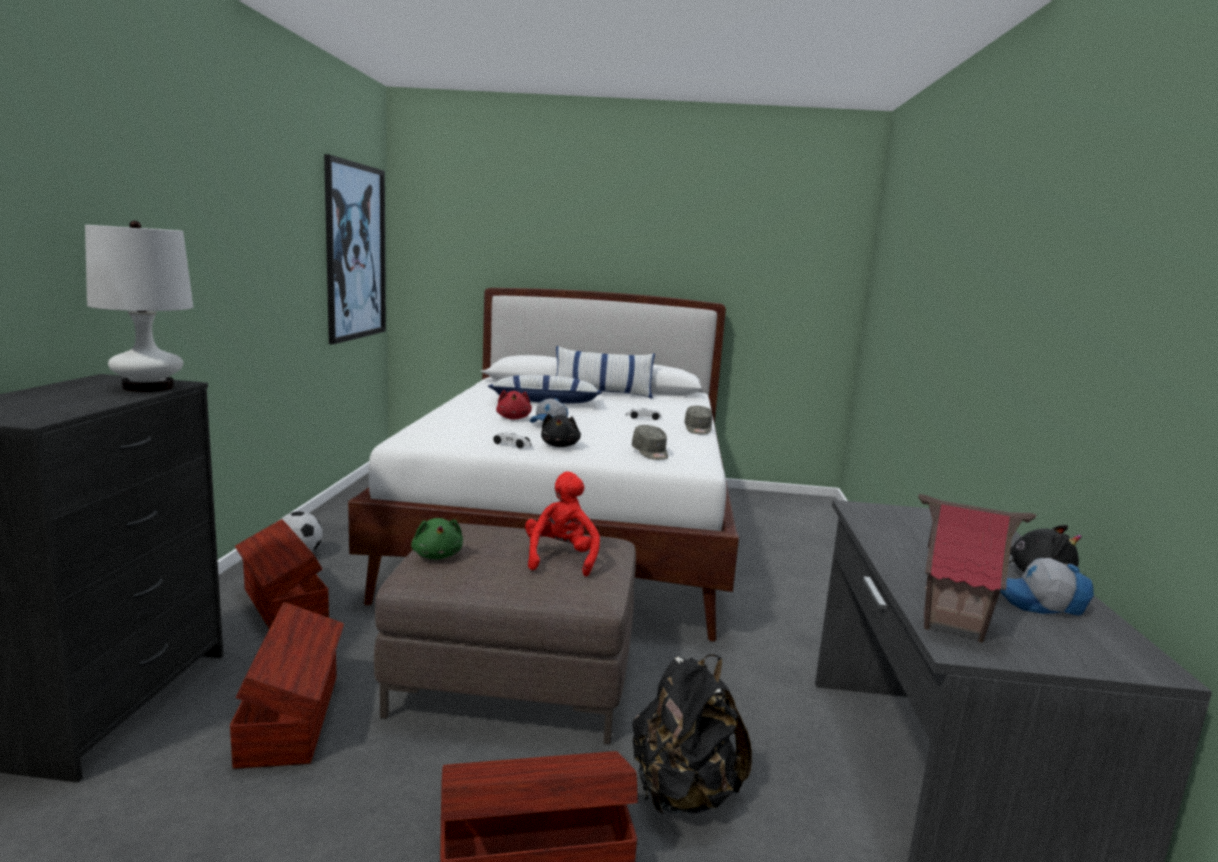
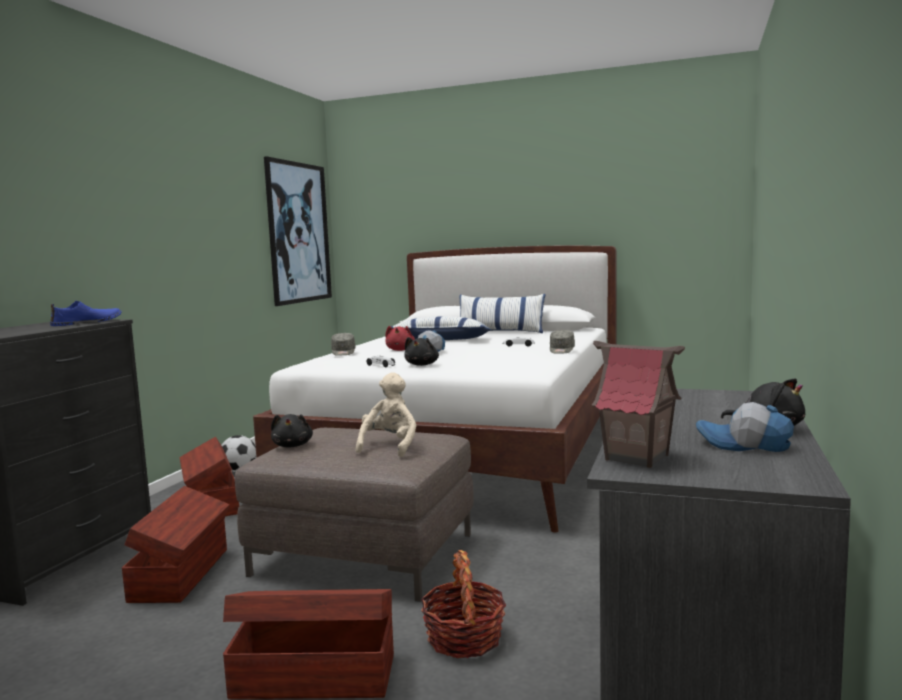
camera: 15 degrees right, 5 degrees down
(148, 387) = (87, 322): white table lamp -> blue shoe
(437, 555) = (292, 445): green plush toy -> black plush toy
(561, 558) = (390, 446): red plush toy -> beige plush toy
(650, 453) = (497, 366): grey cap -> grey cap (343, 352)
(683, 794) = (464, 638): black backpack -> basket

